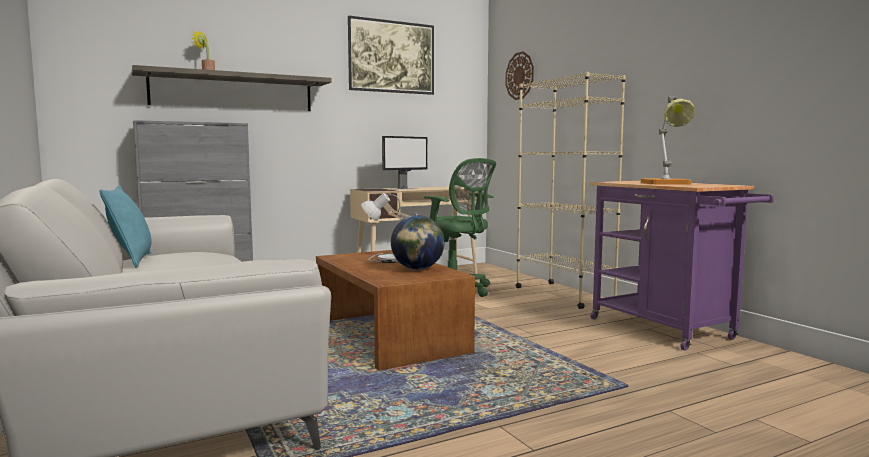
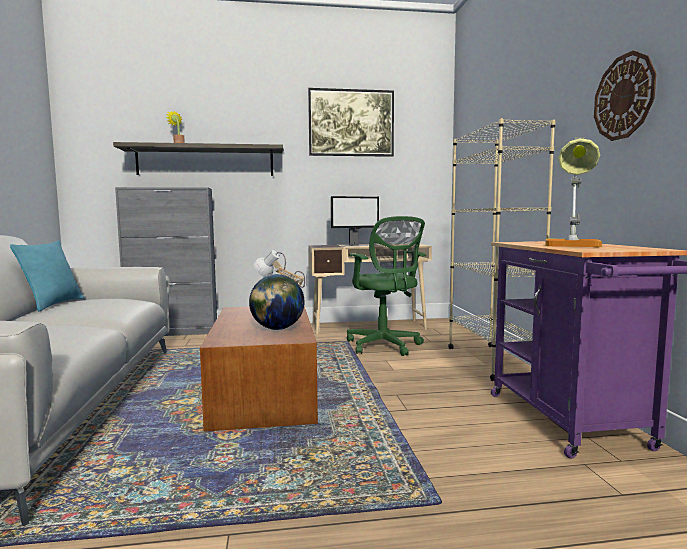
camera: 20 degrees right, 0 degrees up
(520, 76) = (474, 132): wall clock -> wall clock (624, 97)

